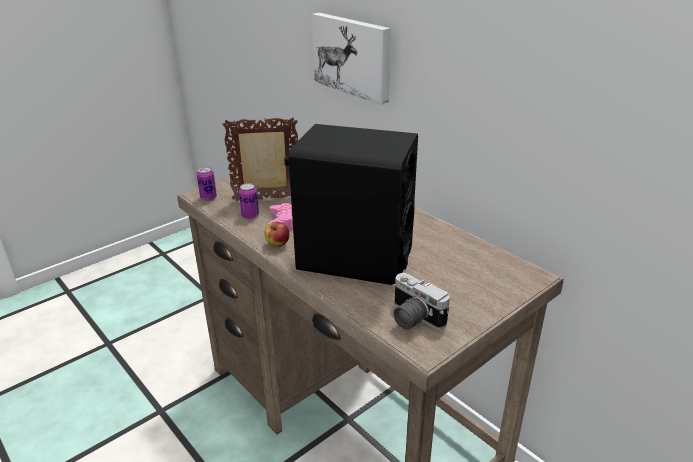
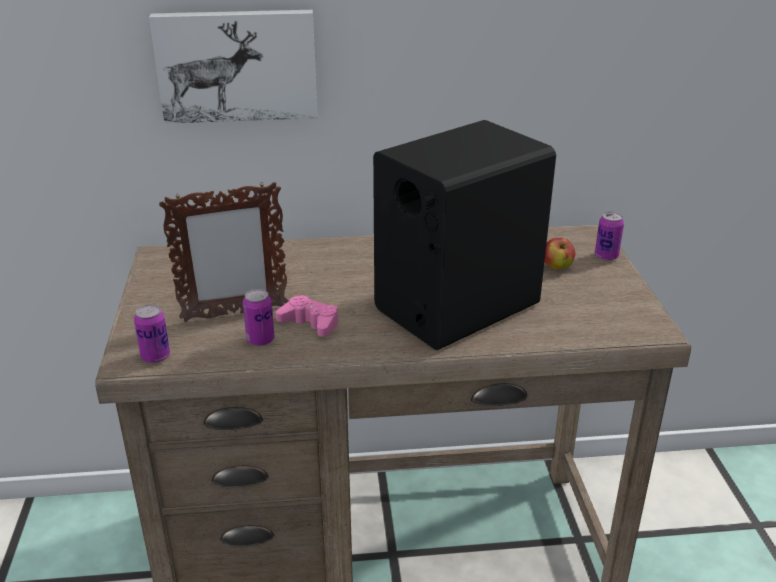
camera: 55 degrees left, 0 degrees up
(267, 199) = (234, 313): picture frame -> picture frame turned 135 degrees counterclockwise
(277, 244) = (362, 344): apple -> apple (557, 267)
(412, 318) = (599, 317): camera -> none
(509, 294) = (606, 256): none -> can

